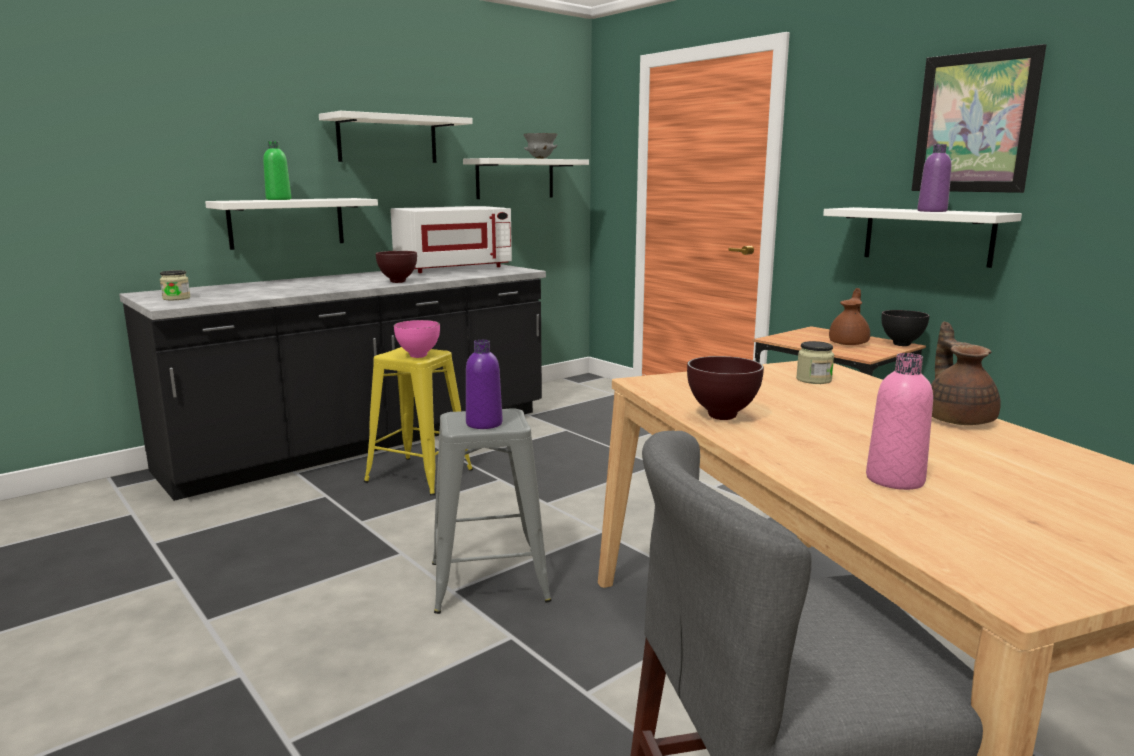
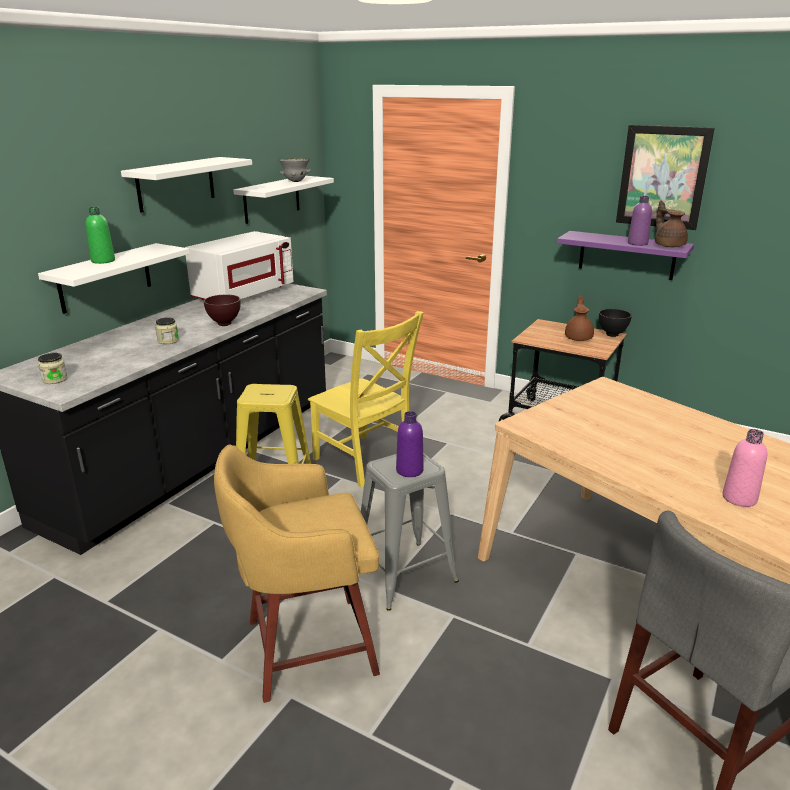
camera: 20 degrees left, 10 degrees up
(306, 629) = (306, 647): none -> yellow stool
(419, 356) = (276, 396): pink bowl -> none
(540, 468) = (365, 462): none -> yellow chair
(720, 416) = (600, 455): brown bowl -> none
(813, 380) = (619, 403): jar -> jar (168, 341)
(927, 236) = (627, 255): white shelf -> purple shelf
(957, 419) = (727, 432): brown teapot -> brown teapot (668, 245)

